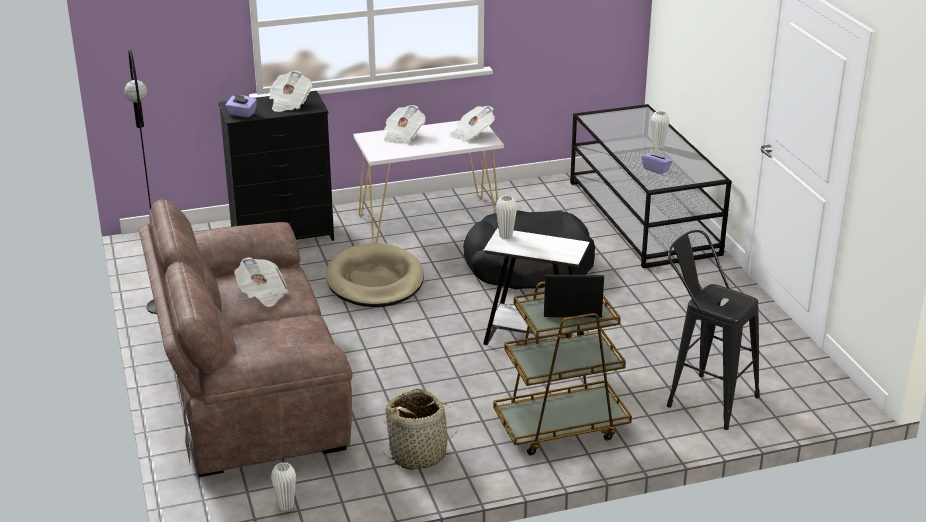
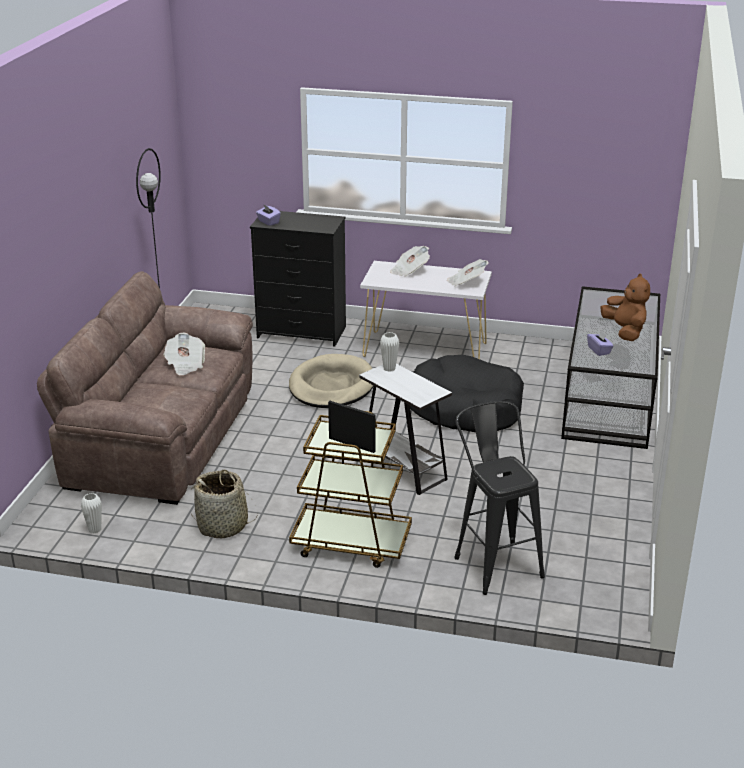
camera: 30 degrees right, 0 degrees up
(289, 103) = (312, 222): newspaper -> none
(658, 146) = (625, 331): white vase -> brown plush toy

